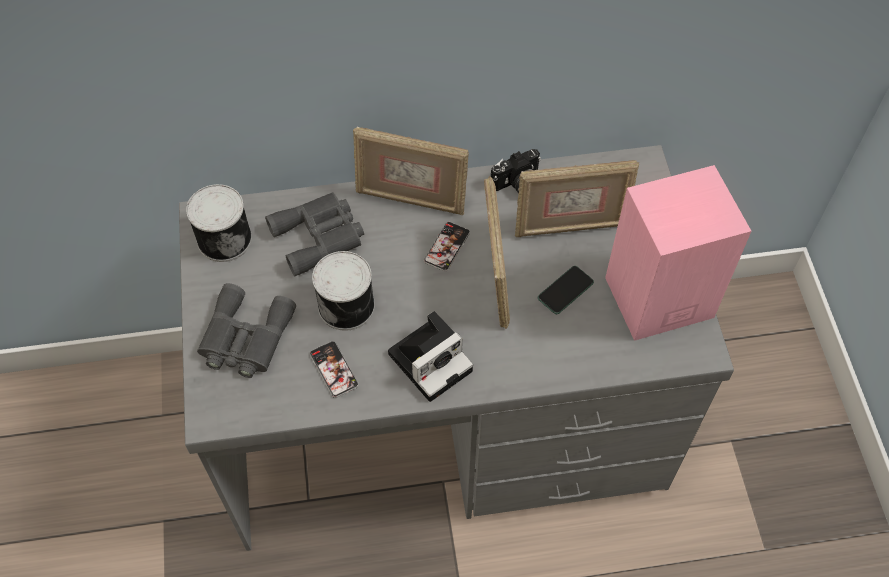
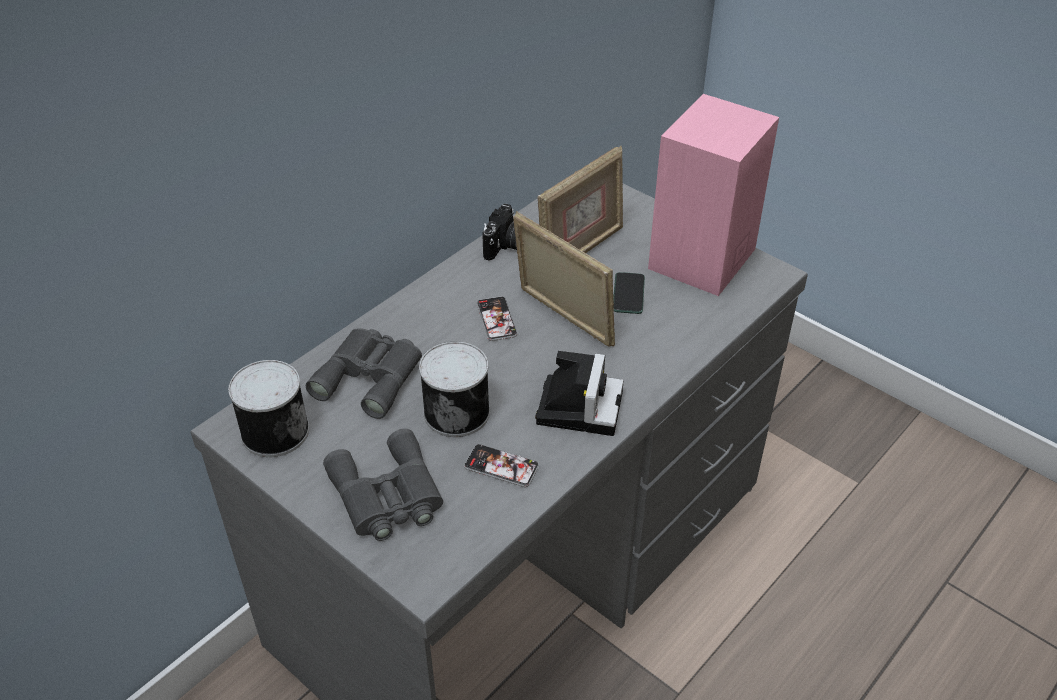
camera: 40 degrees left, 15 degrees down
(411, 199) = (425, 303): picture frame -> none

